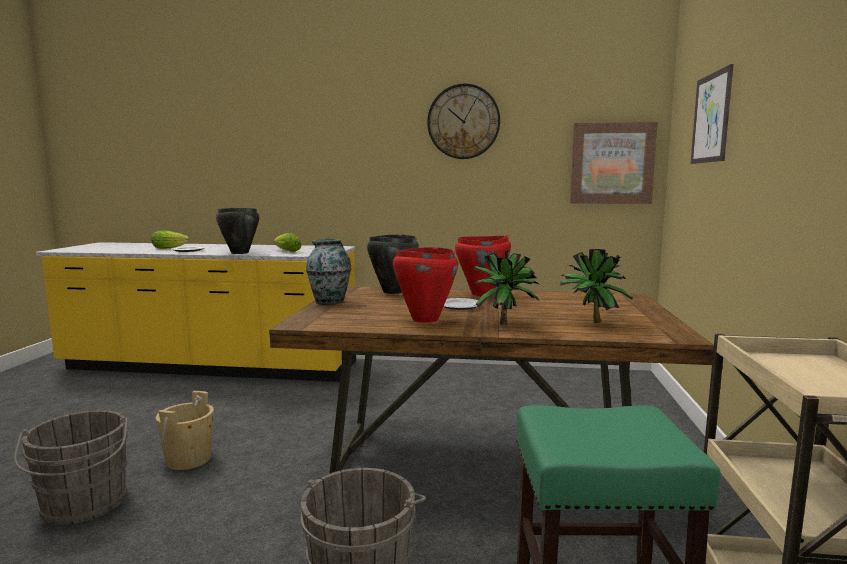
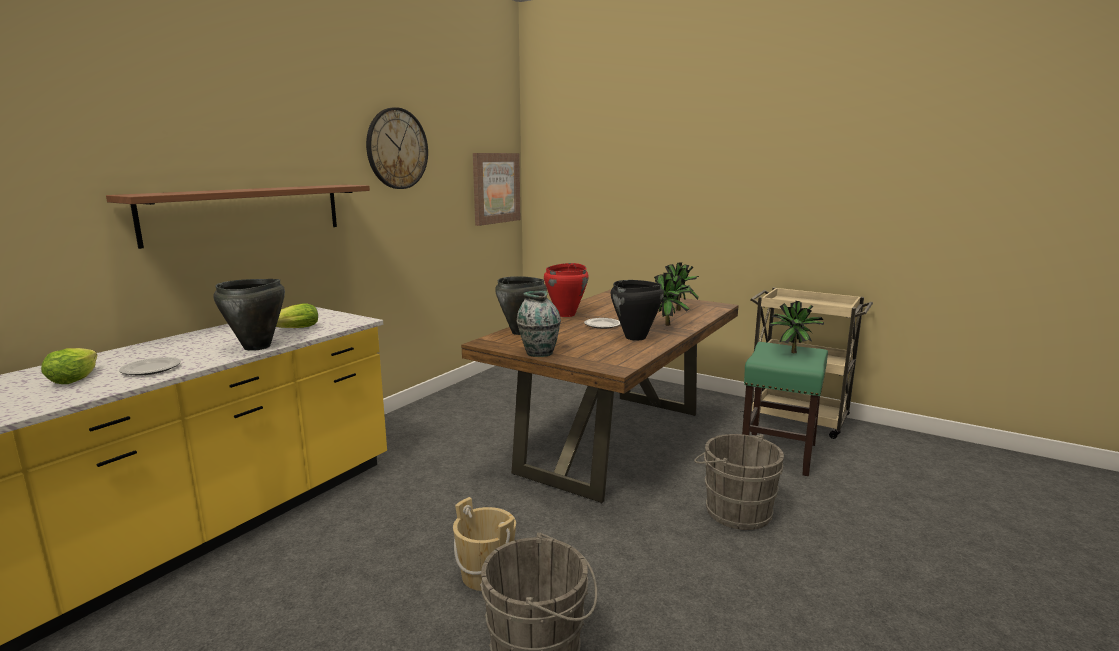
camera: 65 degrees left, 5 degrees up
(316, 170) = (247, 212): none -> shelf
(424, 319) = (635, 337): red cooking pot -> black cooking pot
(635, 433) = (791, 352): none -> potted plant
(711, 118) = (602, 160): picture -> none

